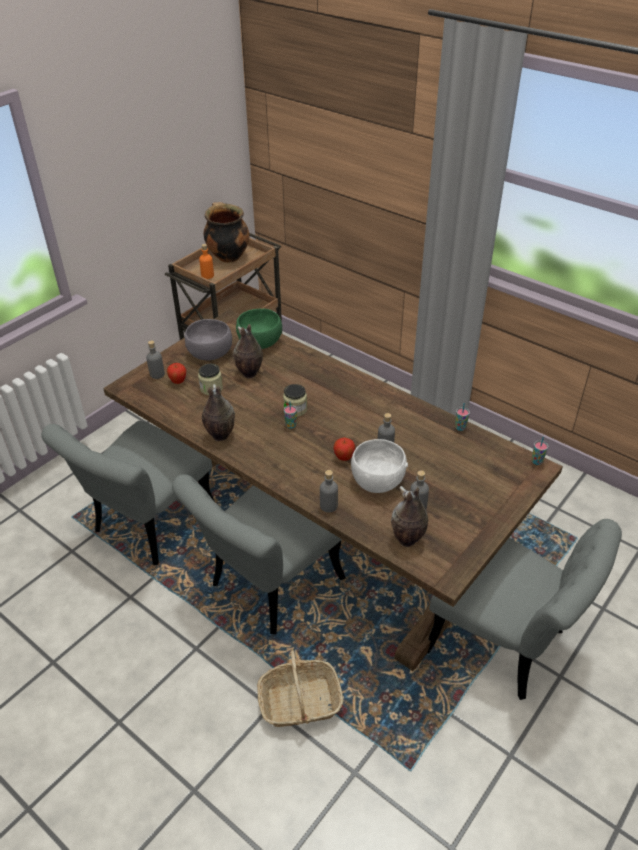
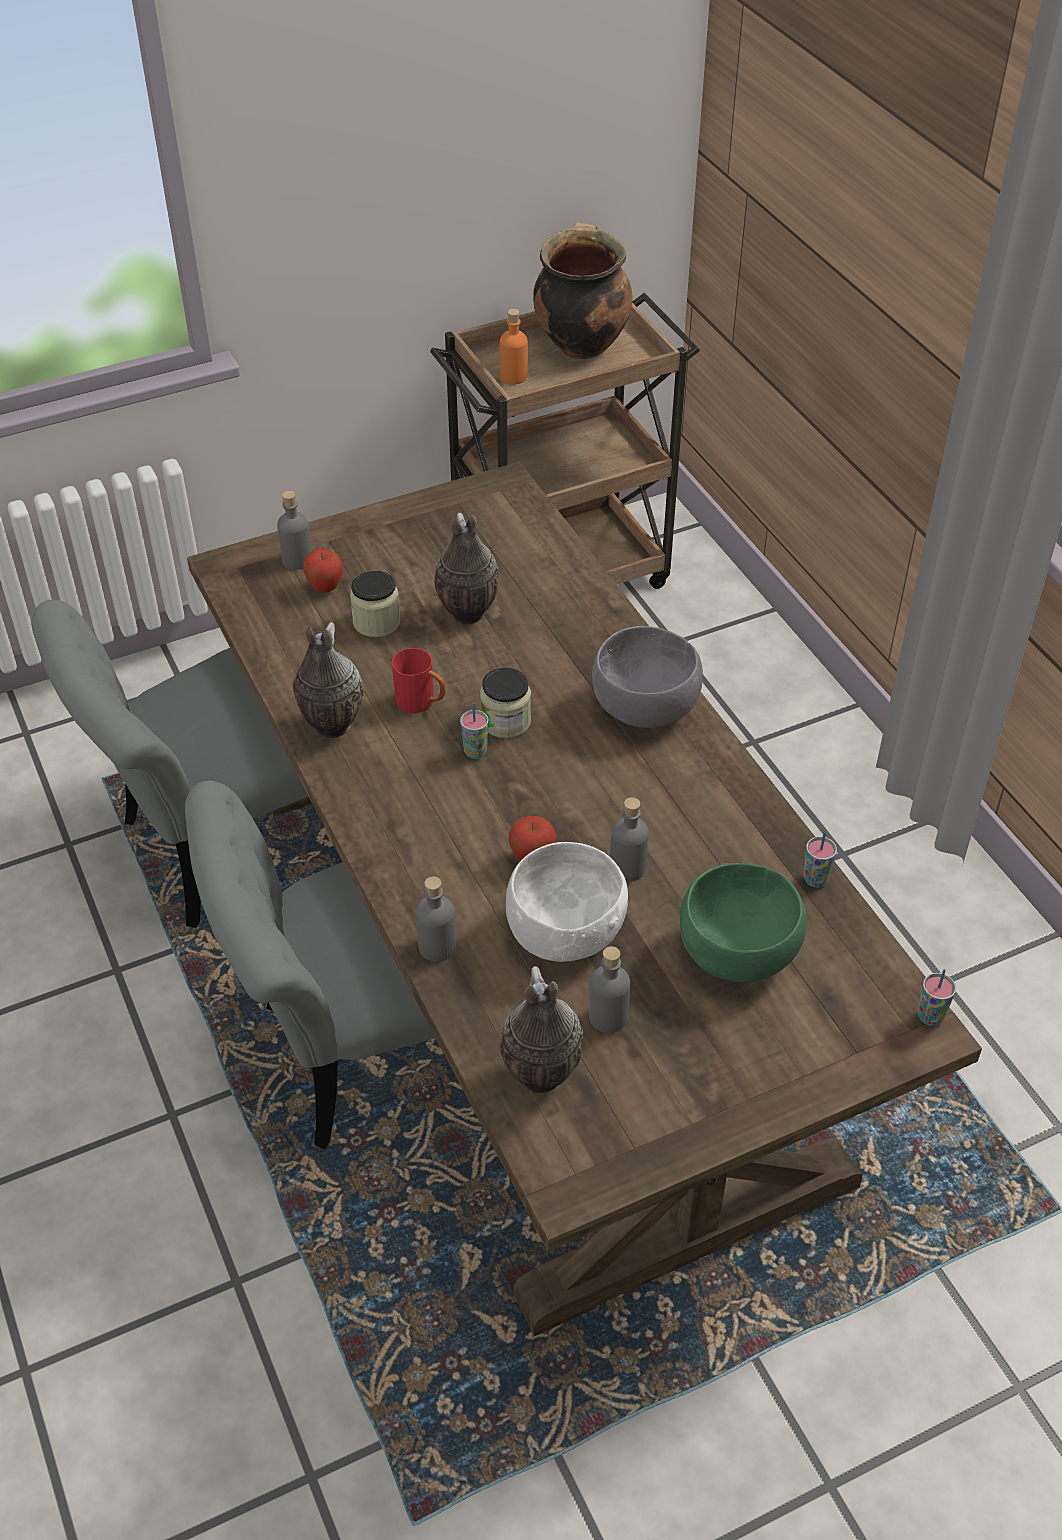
camera: 25 degrees right, 5 degrees up
(210, 353) = (421, 548): grey bowl -> grey bowl (646, 707)
(254, 414) = (422, 703): none -> red mug
(260, 342) = (532, 554): green bowl -> green bowl (739, 952)
(300, 702) = (291, 1299): basket -> none
(506, 645) = (755, 1371): grey chair -> none

